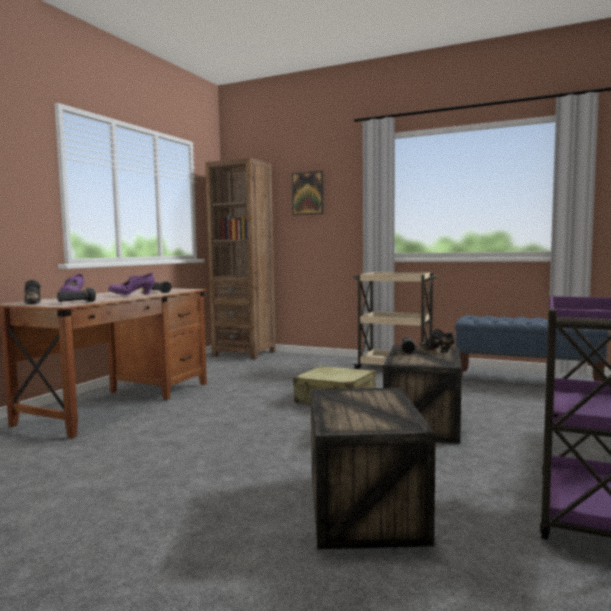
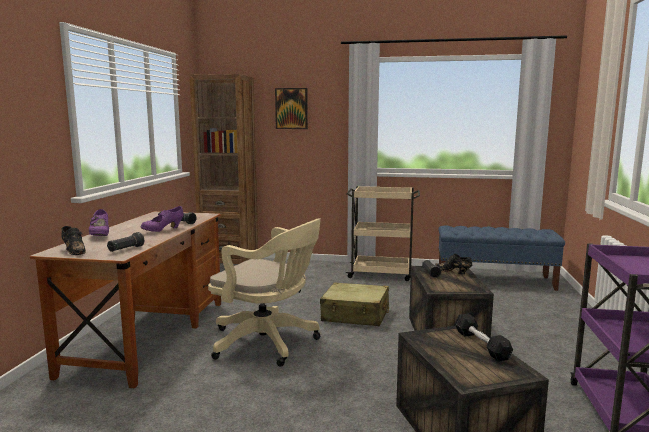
camera: 15 degrees left, 5 degrees up
(225, 415) = (268, 343): none -> beige office chair
(391, 402) = (481, 344): none -> black dumbbell

